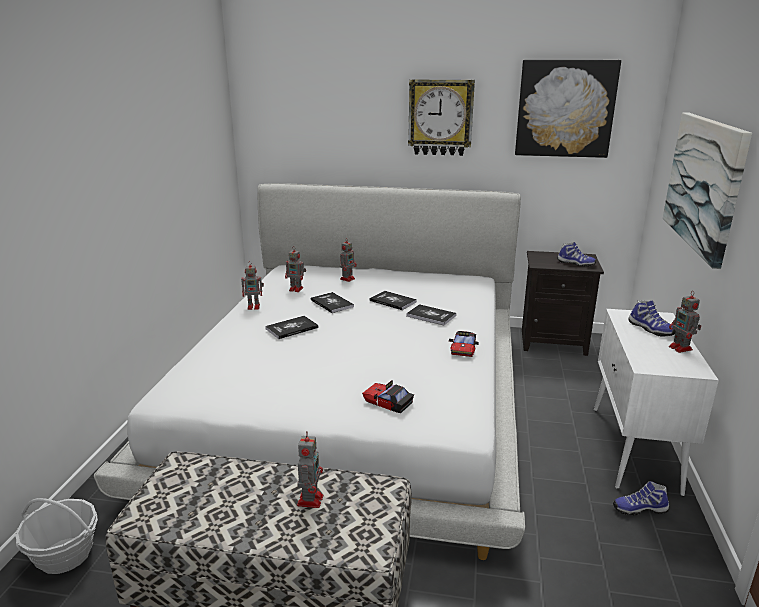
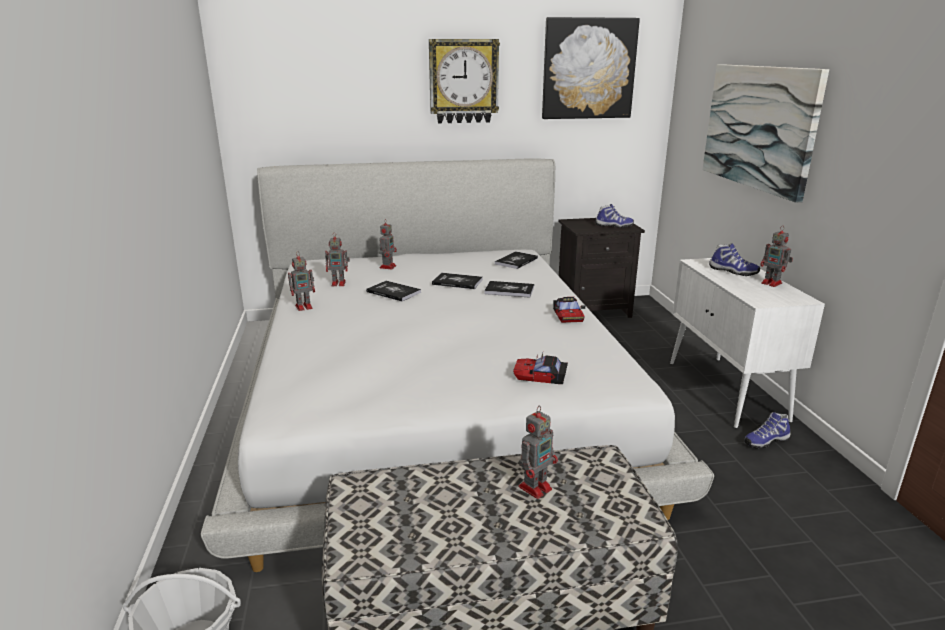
camera: 20 degrees left, 0 degrees up
(292, 328) = (371, 322): book -> book (516, 261)
(310, 499) = (536, 487): toy robot -> toy robot turned 60 degrees clockwise

